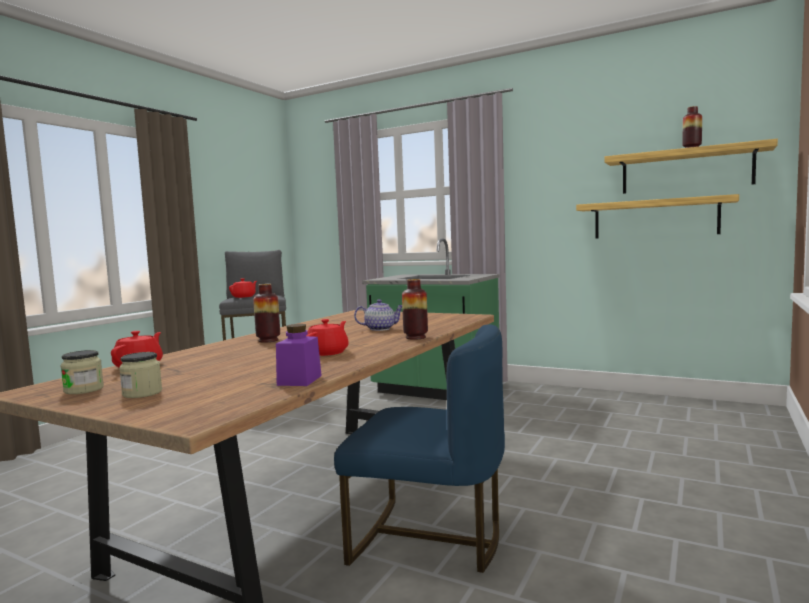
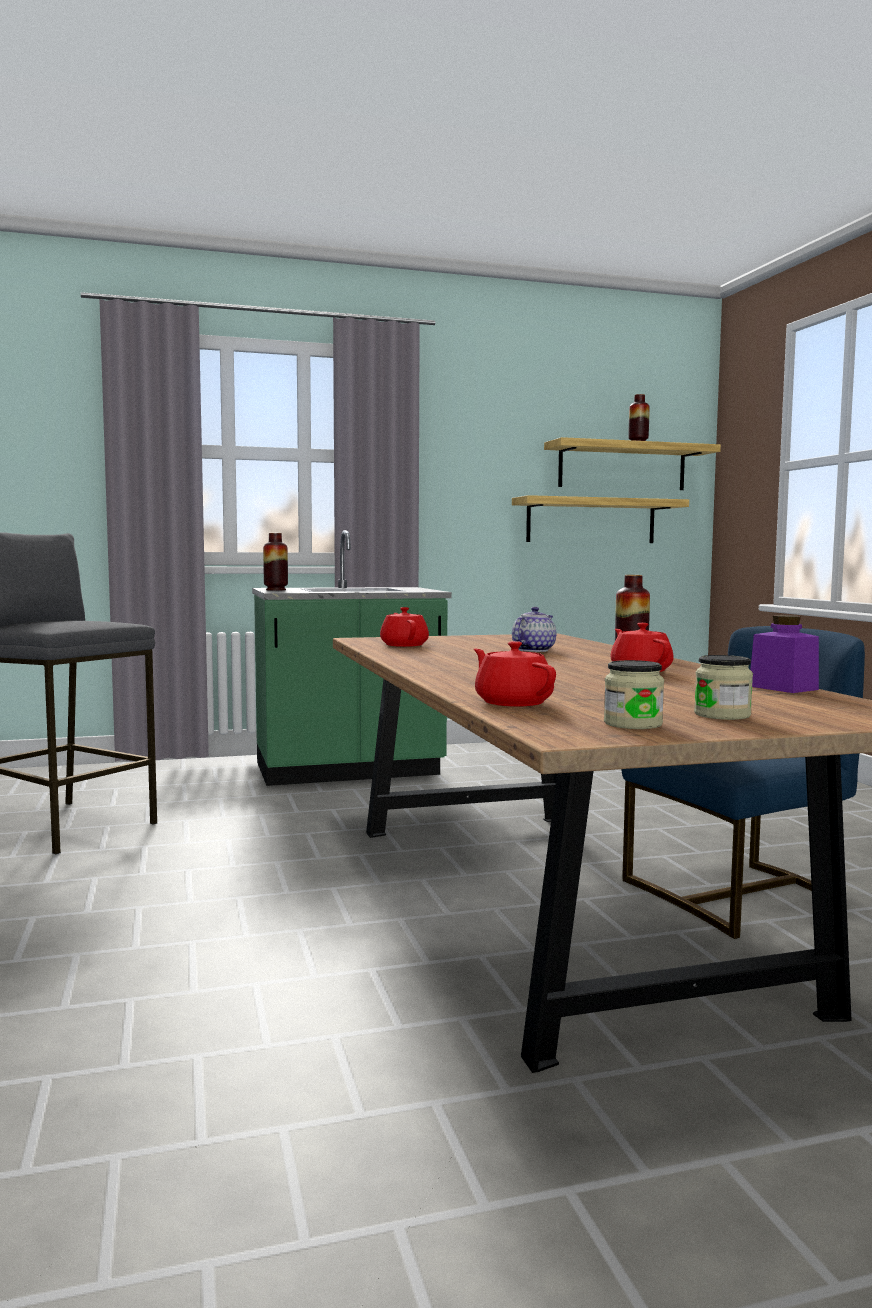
camera: 45 degrees left, 0 degrees up
(244, 297) = (66, 623): red teapot -> red teapot (404, 645)
(268, 340) = (477, 668): vase -> vase (276, 590)

